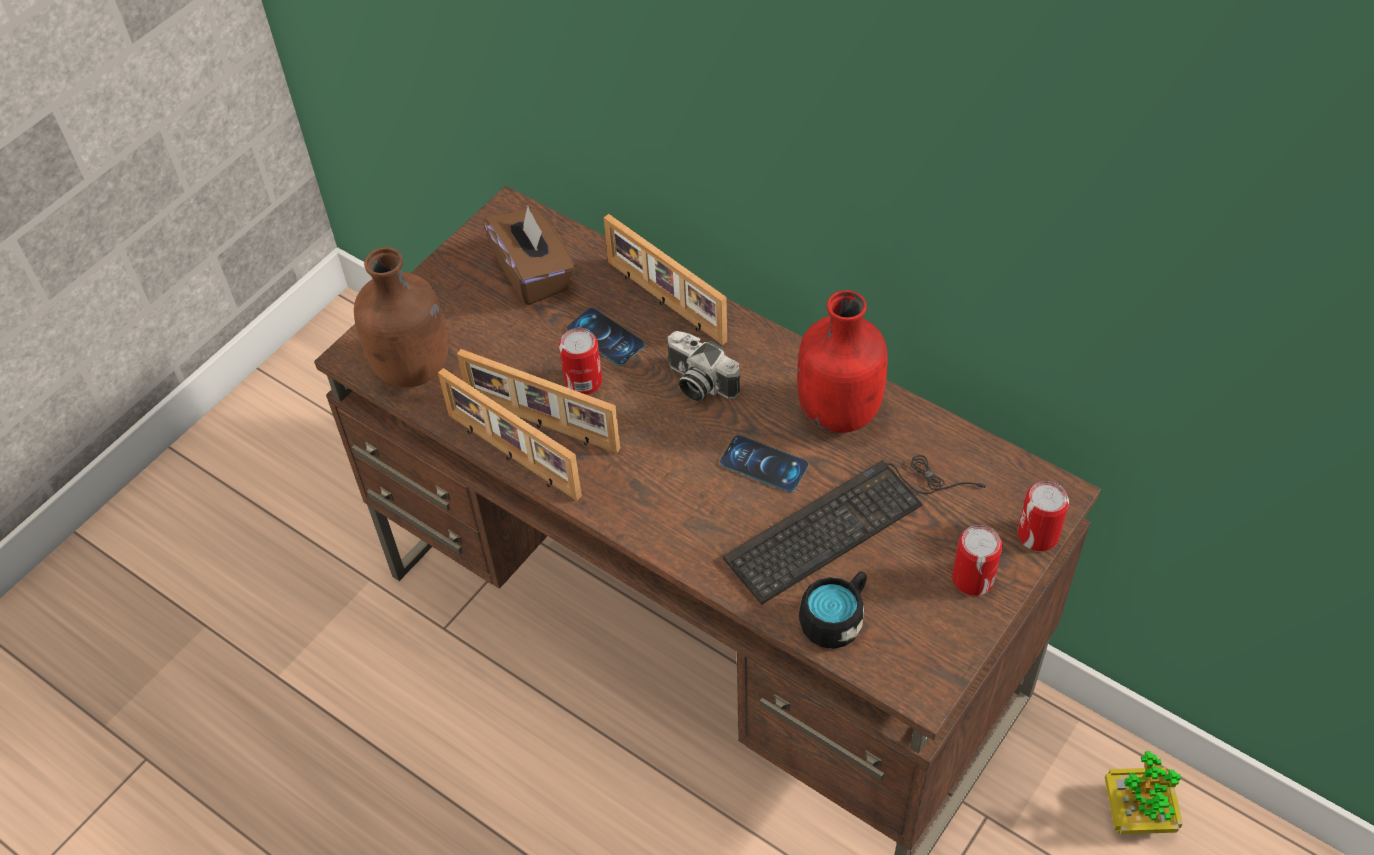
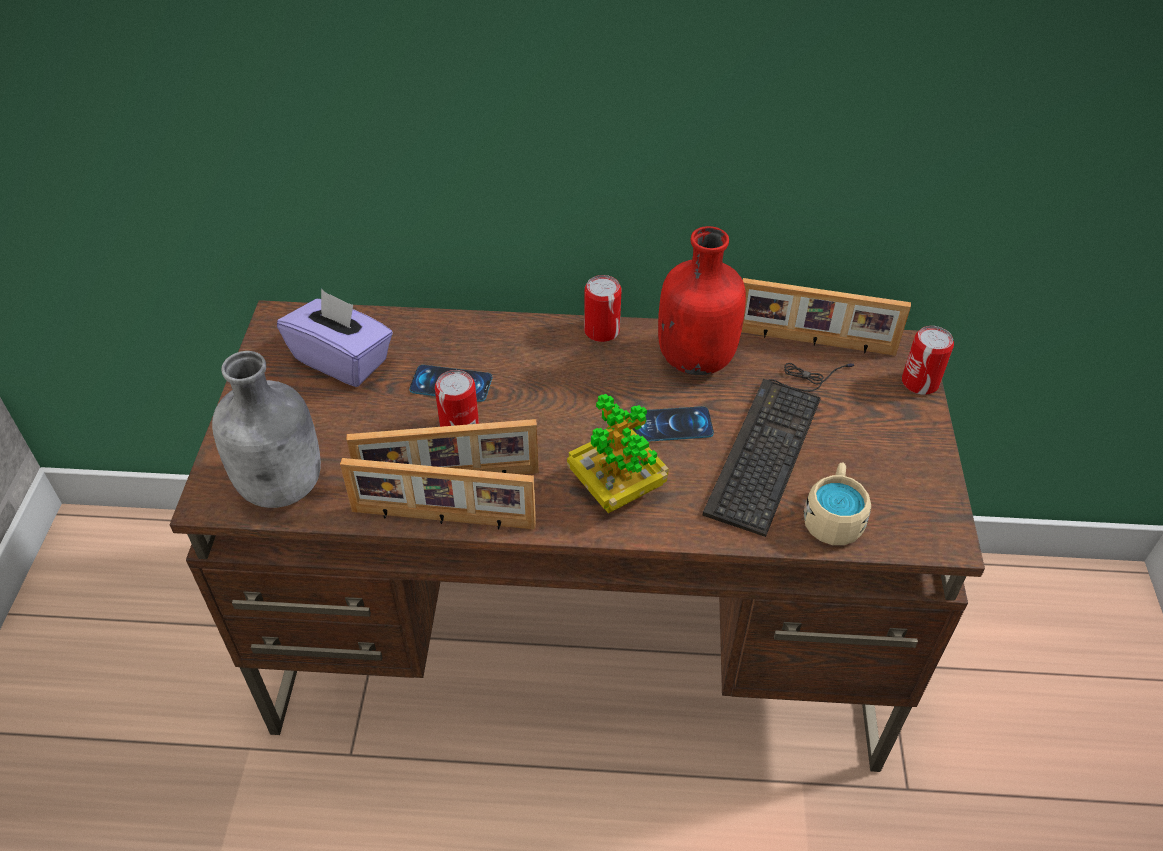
camera: 35 degrees left, 5 degrees down
(414, 368) = (284, 486): brown bottle -> grey bottle
(534, 274) = (342, 360): brown tissue box -> purple tissue box
(664, 302) = (481, 336): picture frame -> picture frame (814, 342)
(698, 383) = (562, 386): camera -> none
(836, 618) = (833, 517): black mug -> beige mug
(973, 579) = (904, 436): can -> can (601, 331)
(1137, 811) = (981, 603): potted plant -> potted plant (616, 487)

